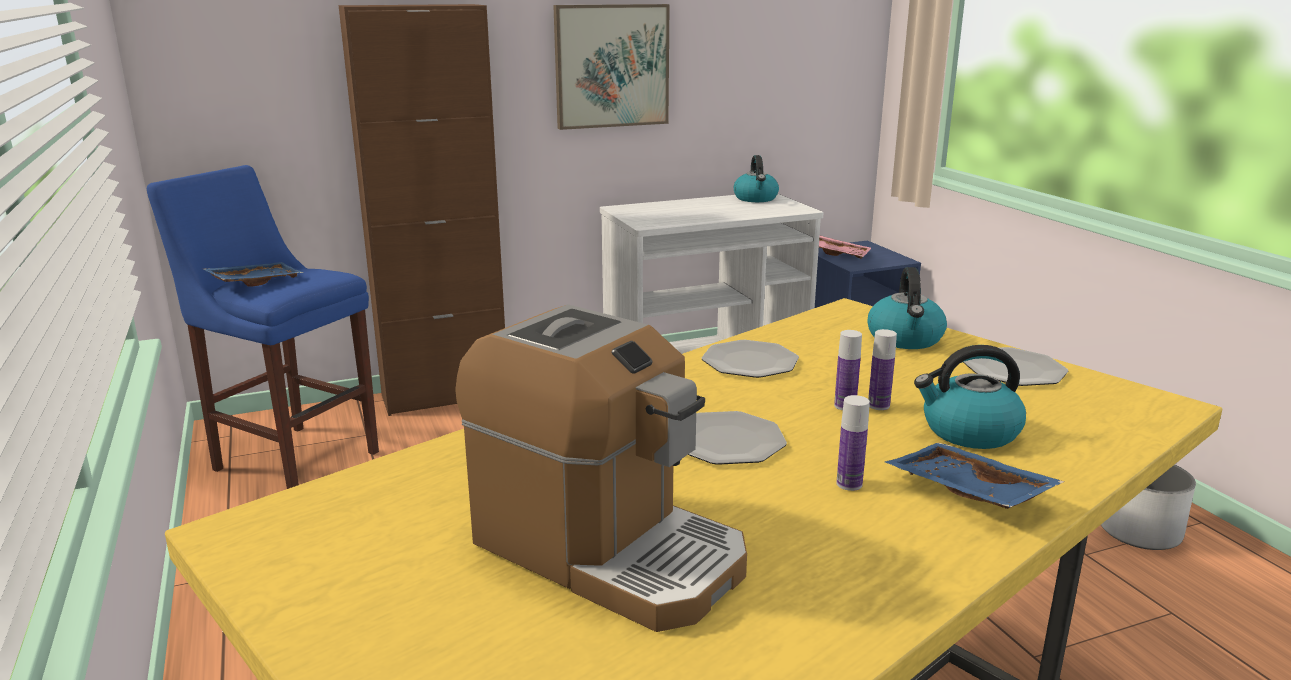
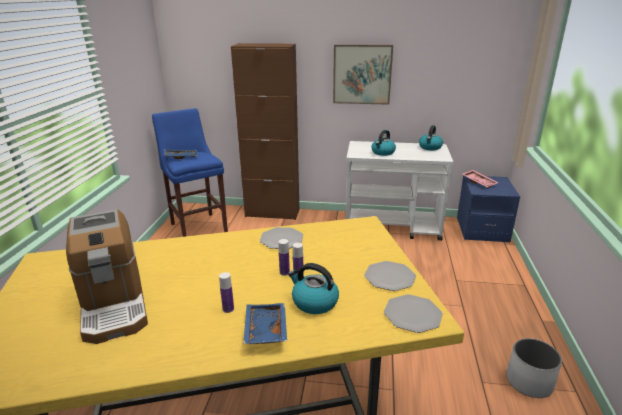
camera: 30 degrees right, 5 degrees up
(727, 441) = (216, 274): plate -> plate (412, 314)
(905, 339) = (366, 246): kettle -> kettle (383, 152)

